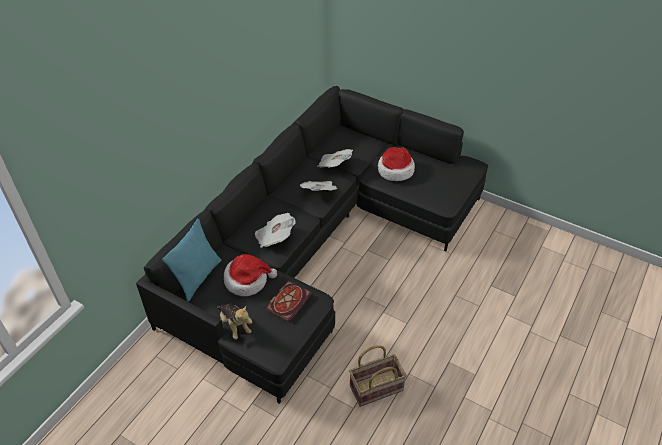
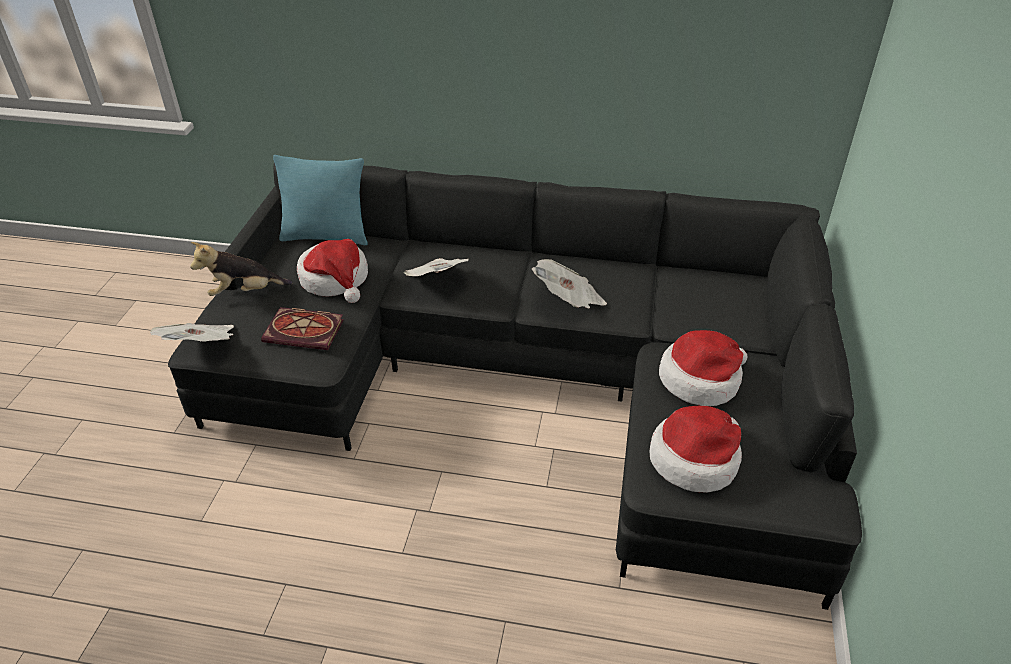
camera: 70 degrees right, 5 degrees down
(234, 325) = (245, 292): plush toy -> plush toy turned 45 degrees clockwise
(334, 165) = (652, 299): newspaper -> newspaper (201, 347)
(376, 387) = (247, 541): basket -> none
(438, 188) = (695, 459): none -> hat

